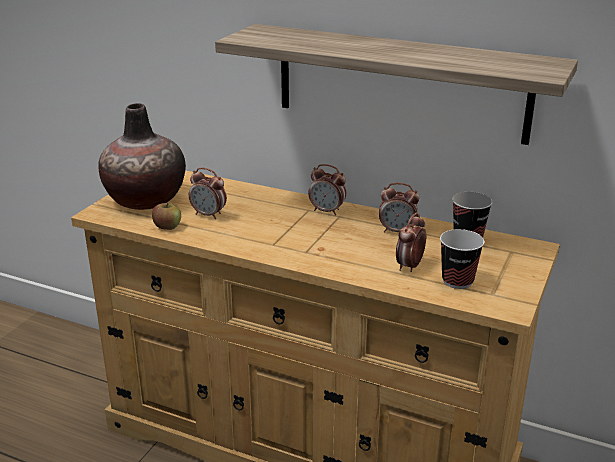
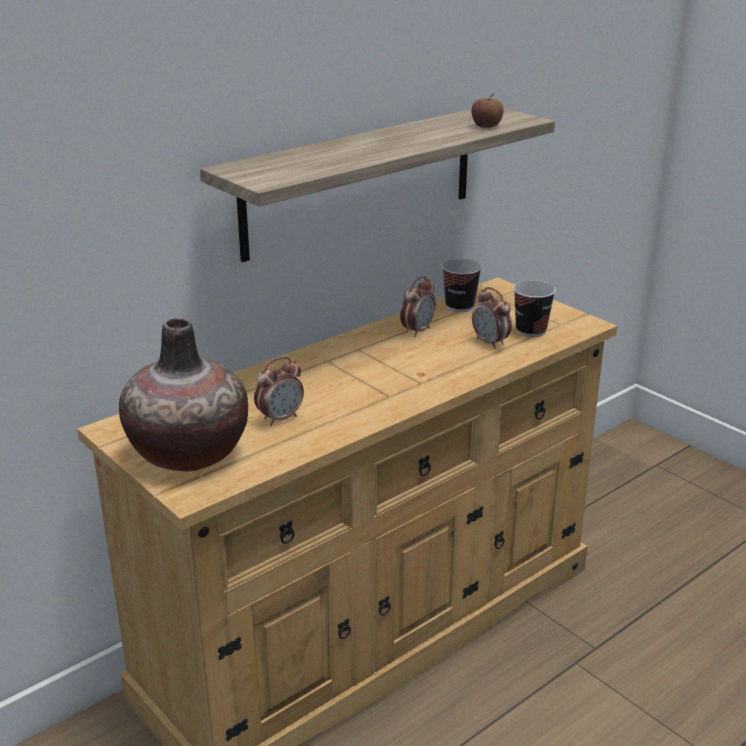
camera: 65 degrees left, 0 degrees up
(167, 226) = (285, 450): apple -> apple (486, 126)
(327, 211) = (340, 352): alarm clock -> none

